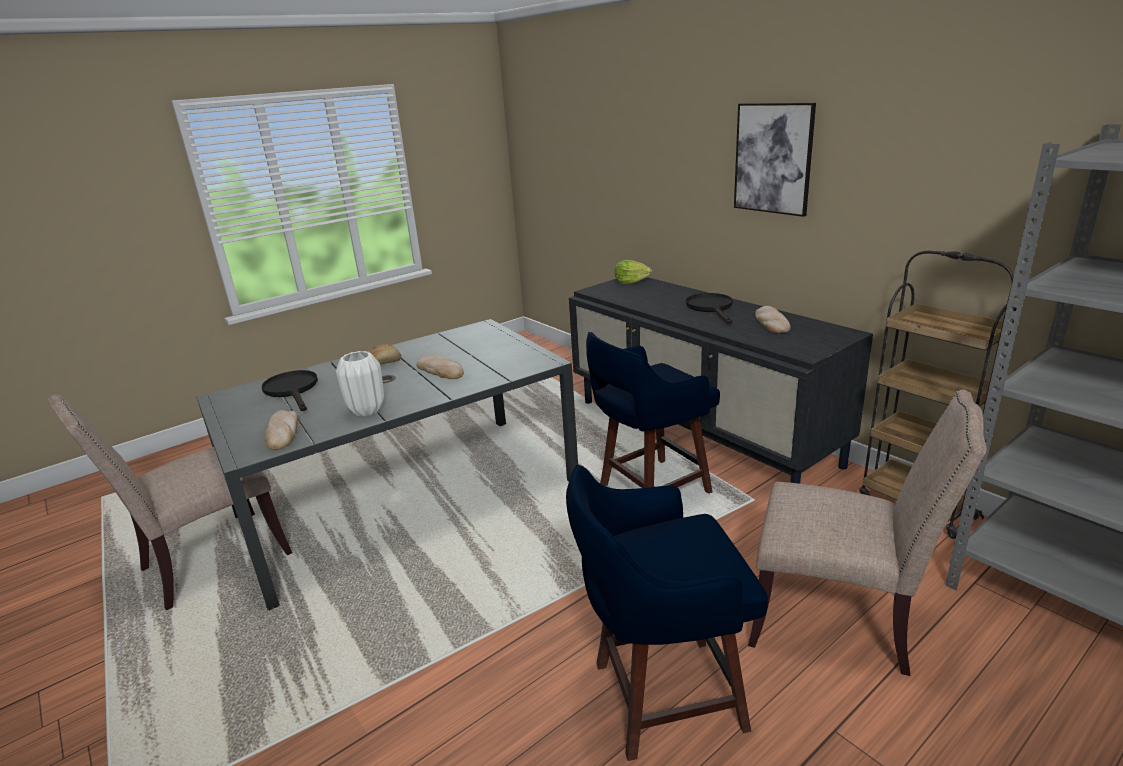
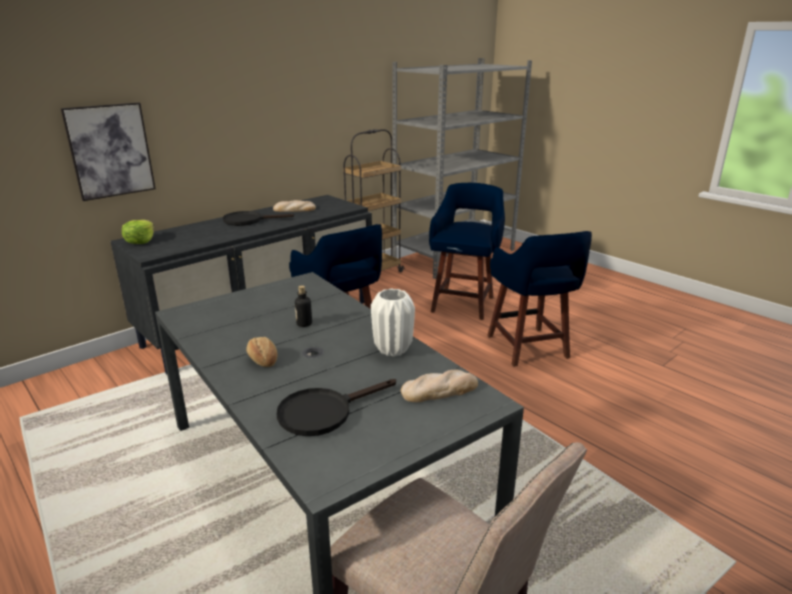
camera: 95 degrees left, 0 degrees up
(441, 370) = (304, 323): bread -> bottle
(773, 158) = (238, 98): picture -> picture (110, 151)
(838, 620) = (464, 303): beige chair -> blue stool

